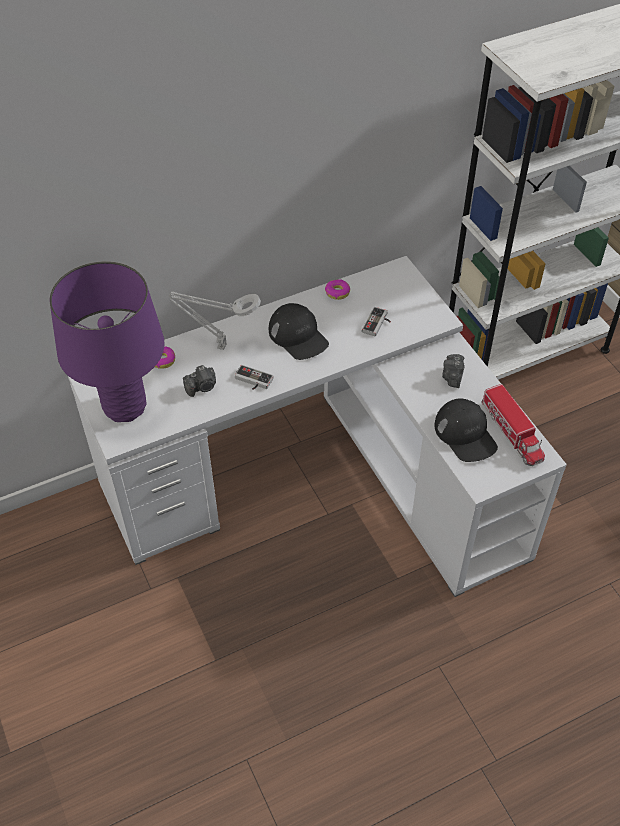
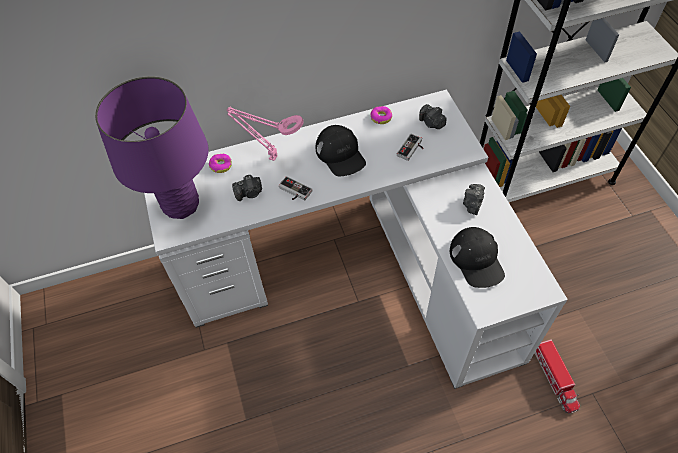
camera: 10 degrees right, 5 degrees up
(219, 346) = (271, 157): grey table lamp -> pink table lamp
(395, 294) = (431, 123): none -> camera
(512, 432) = (520, 262): toy truck -> toy truck (554, 378)

